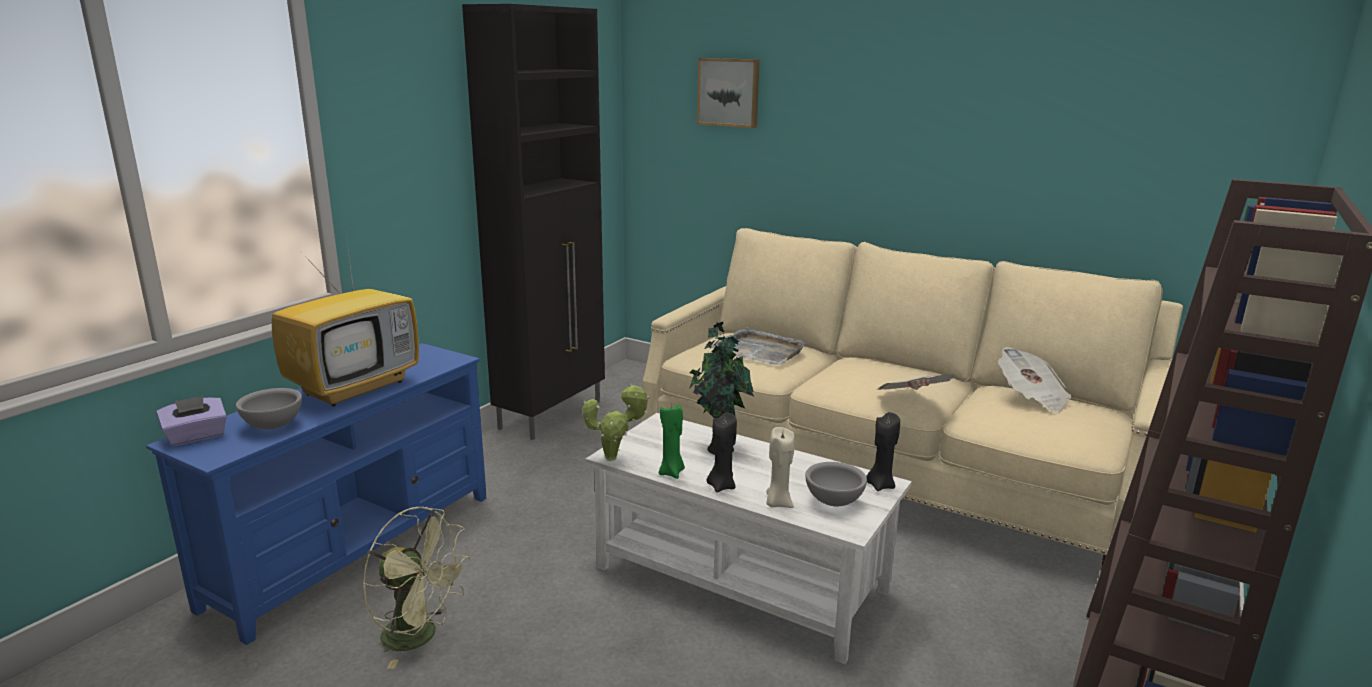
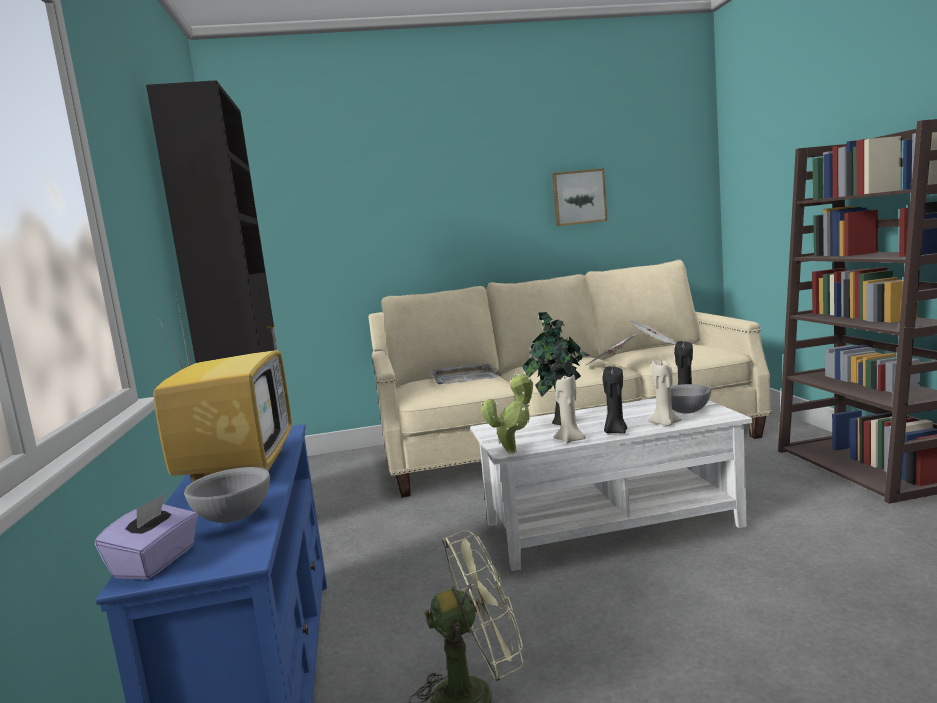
camera: 40 degrees left, 10 degrees down
(672, 472) = (570, 440): green candle -> beige candle
(729, 92) = (333, 192): picture -> picture (578, 197)

